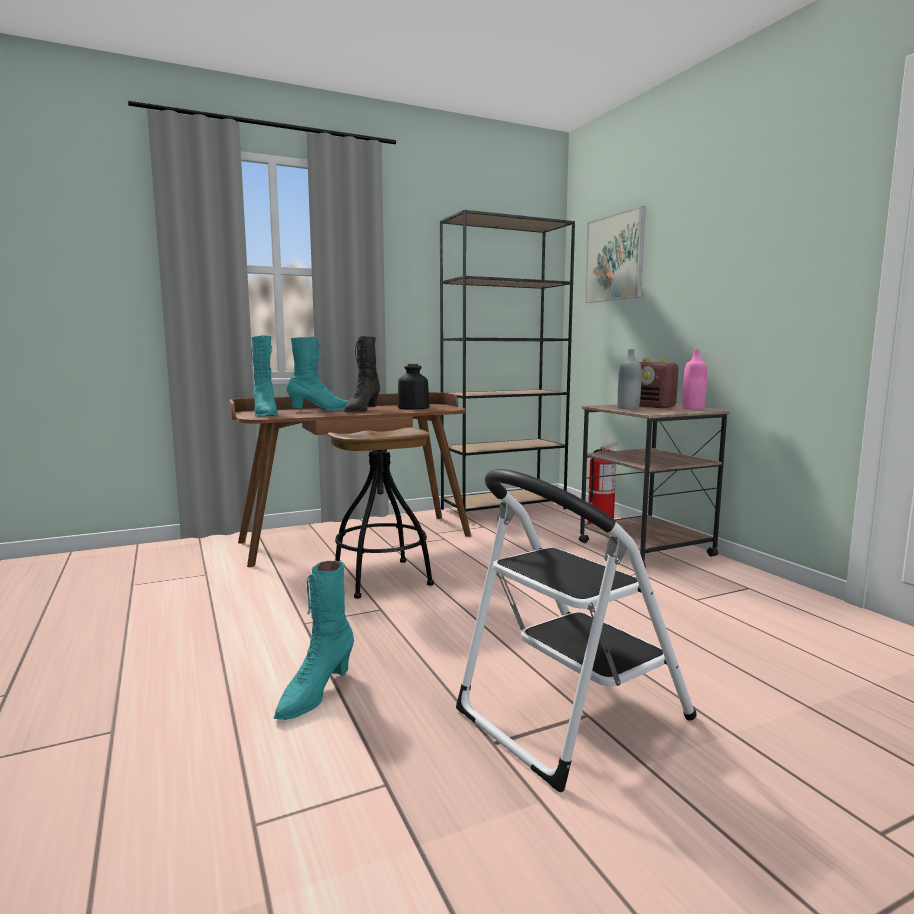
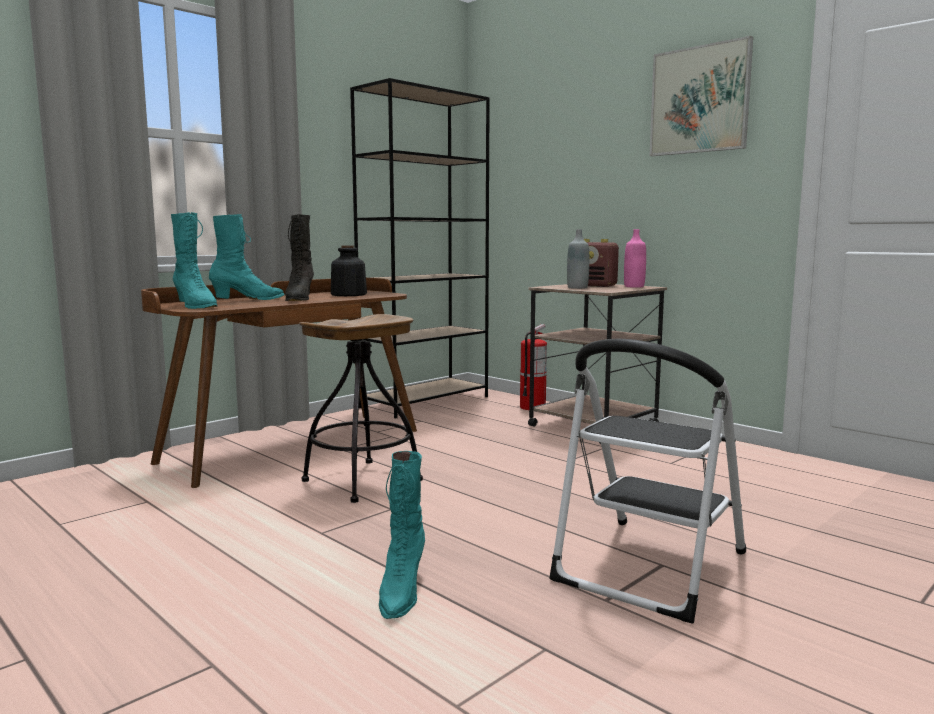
camera: 20 degrees left, 0 degrees up
(614, 258) = (530, 137): picture -> picture (699, 100)

